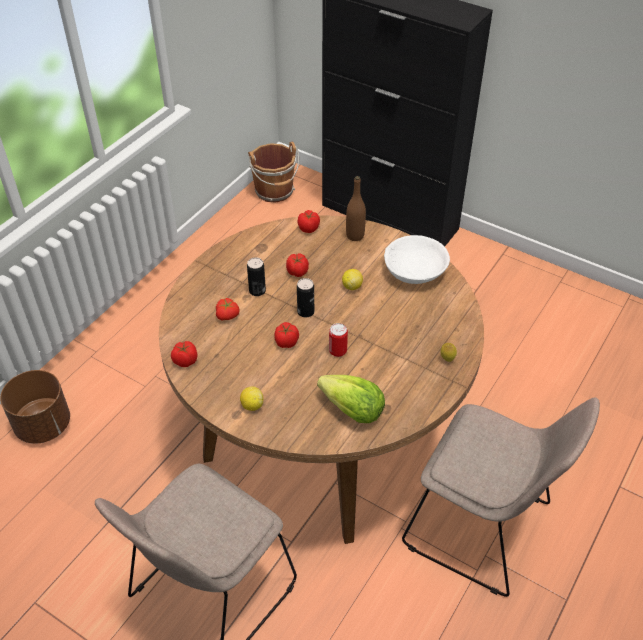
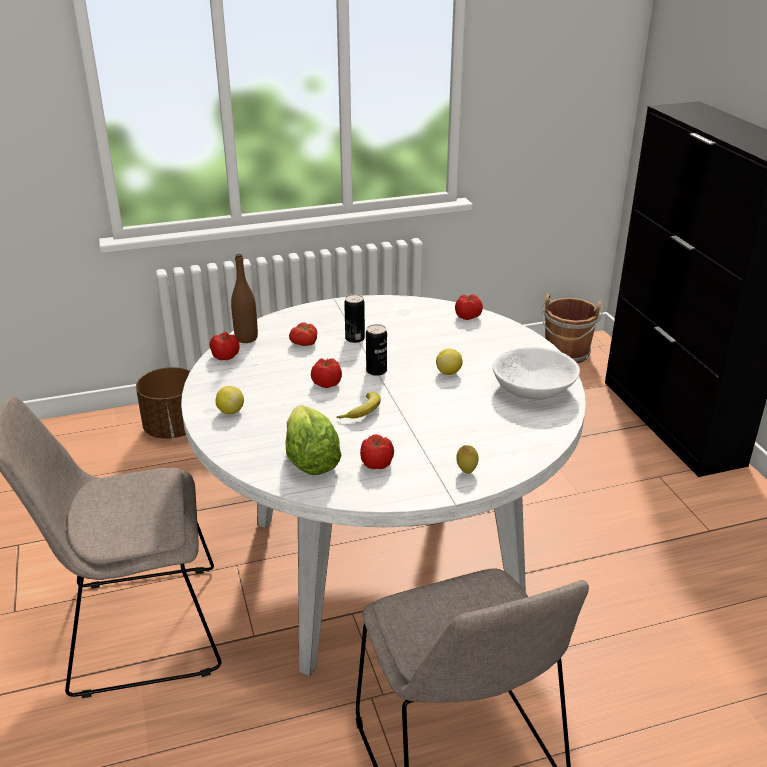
camera: 40 degrees right, 15 degrees down
(297, 272) = (411, 341): tomato -> tomato (376, 464)
(321, 437) = (383, 567): brown dining table -> white dining table
(338, 351) = (363, 411): can -> banana
(355, 236) = (507, 339): brown bottle -> brown bottle (246, 338)

